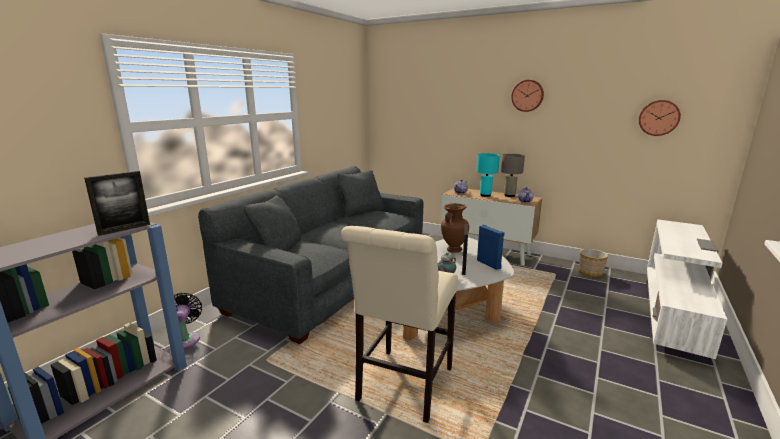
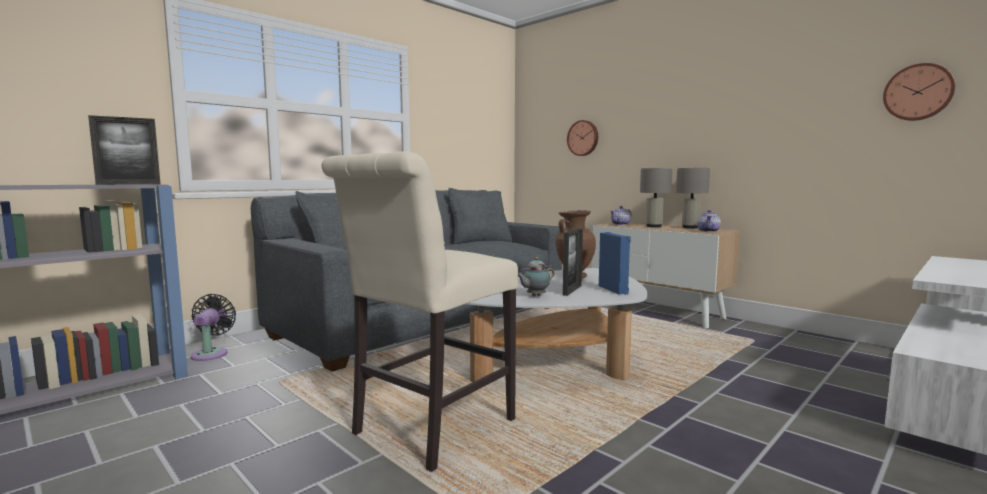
camera: 15 degrees right, 10 degrees down
(485, 195) = (654, 226): turquoise table lamp -> grey table lamp
(527, 95) = (713, 85): wall clock -> wall clock (583, 138)
(591, 272) = (818, 343): planter -> none

